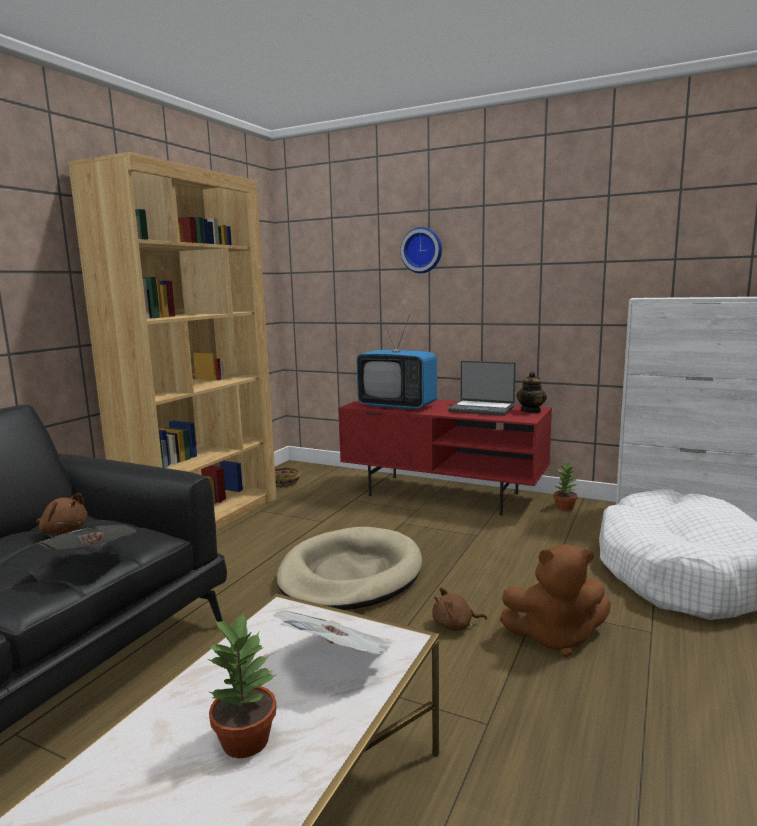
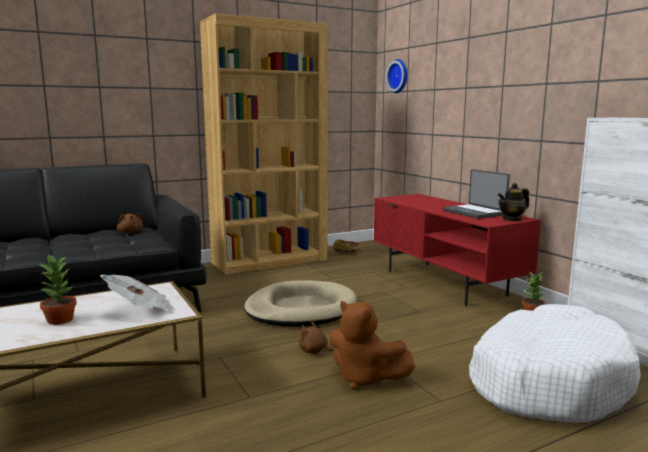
camera: 35 degrees right, 0 degrees up
(93, 561) = (116, 245): newspaper -> none
(397, 406) = (416, 202): television -> none
(422, 250) = (461, 73): wall clock -> wall clock (399, 76)

